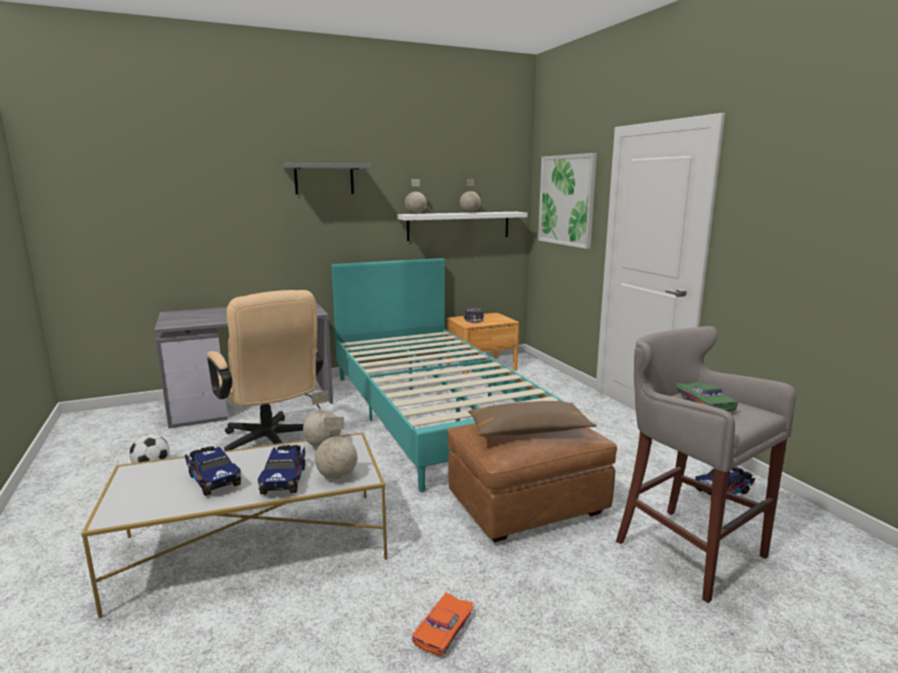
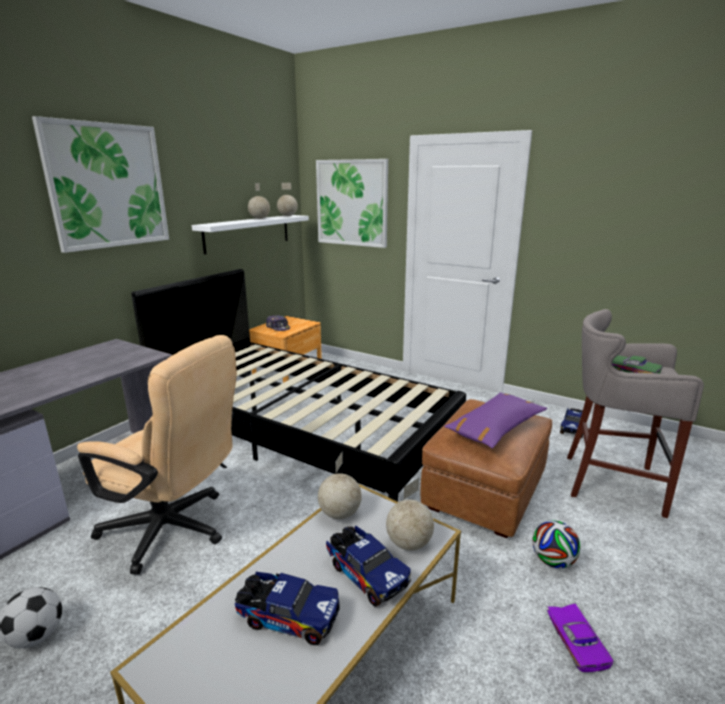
camera: 35 degrees left, 5 degrees up
(324, 179) = (108, 186): grey shelf -> picture
(416, 214) = (214, 223): globe -> globe (288, 216)
(433, 412) = (302, 430): turquoise bed -> black bed
(445, 630) = (578, 641): orange toy car -> purple toy car
(511, 575) = (552, 561): none -> football
(528, 430) = (495, 428): brown pillow -> purple pillow

